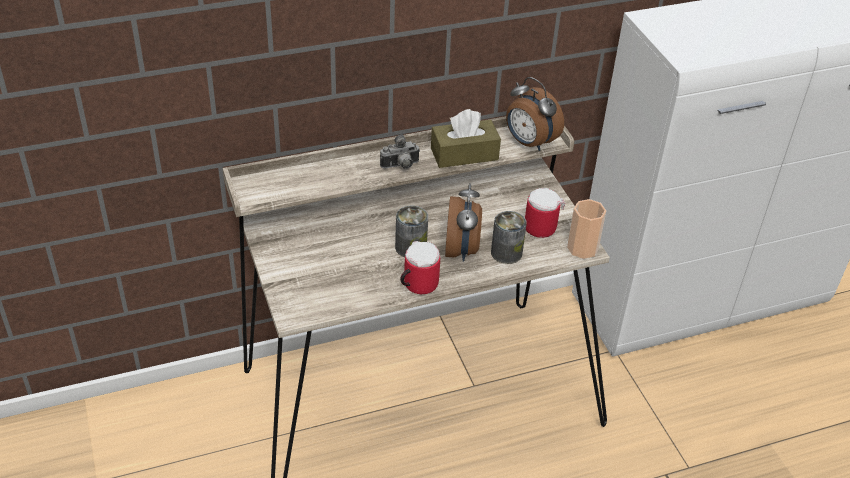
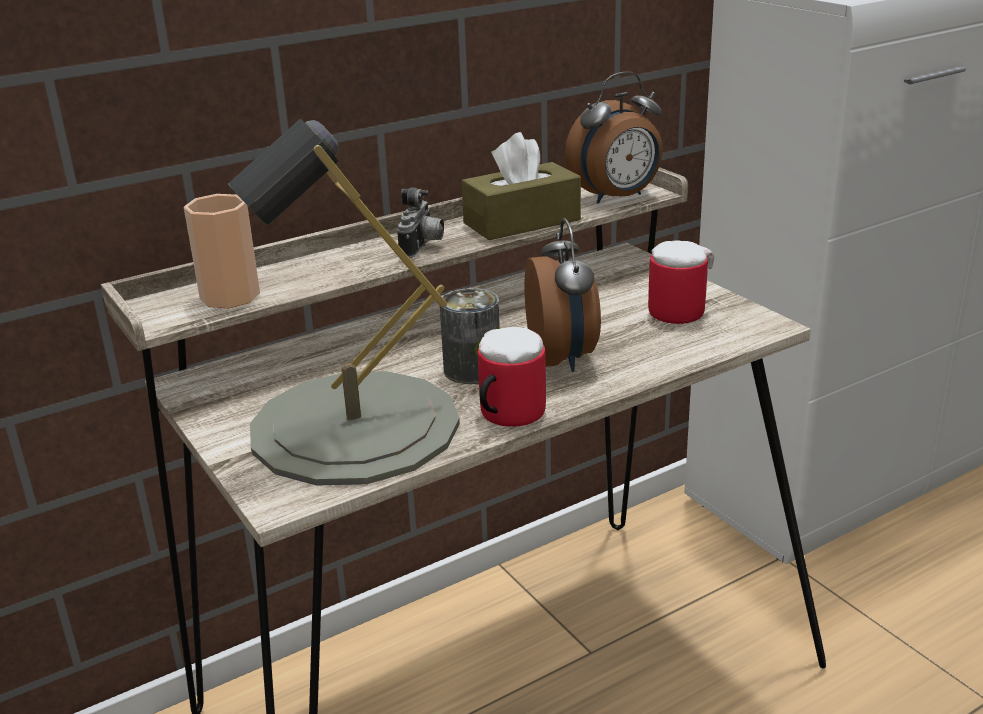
camera: 10 degrees left, 15 degrees down
(338, 275) = (354, 427): none -> grey table lamp
(400, 166) = (422, 247): camera -> camera turned 45 degrees counterclockwise
(506, 252) = (640, 350): can -> none
(529, 143) = (617, 198): alarm clock -> alarm clock turned 60 degrees counterclockwise
(582, 248) = (760, 325): cup -> cup (230, 296)

